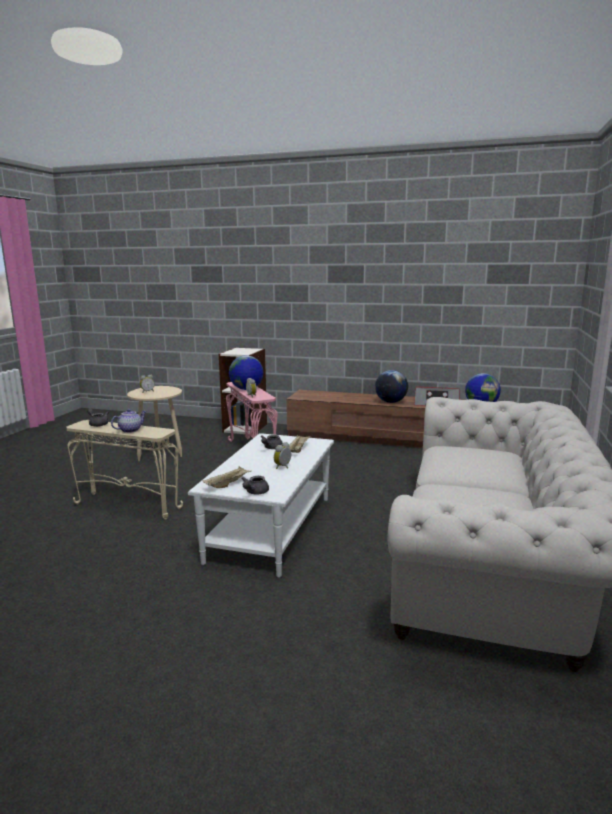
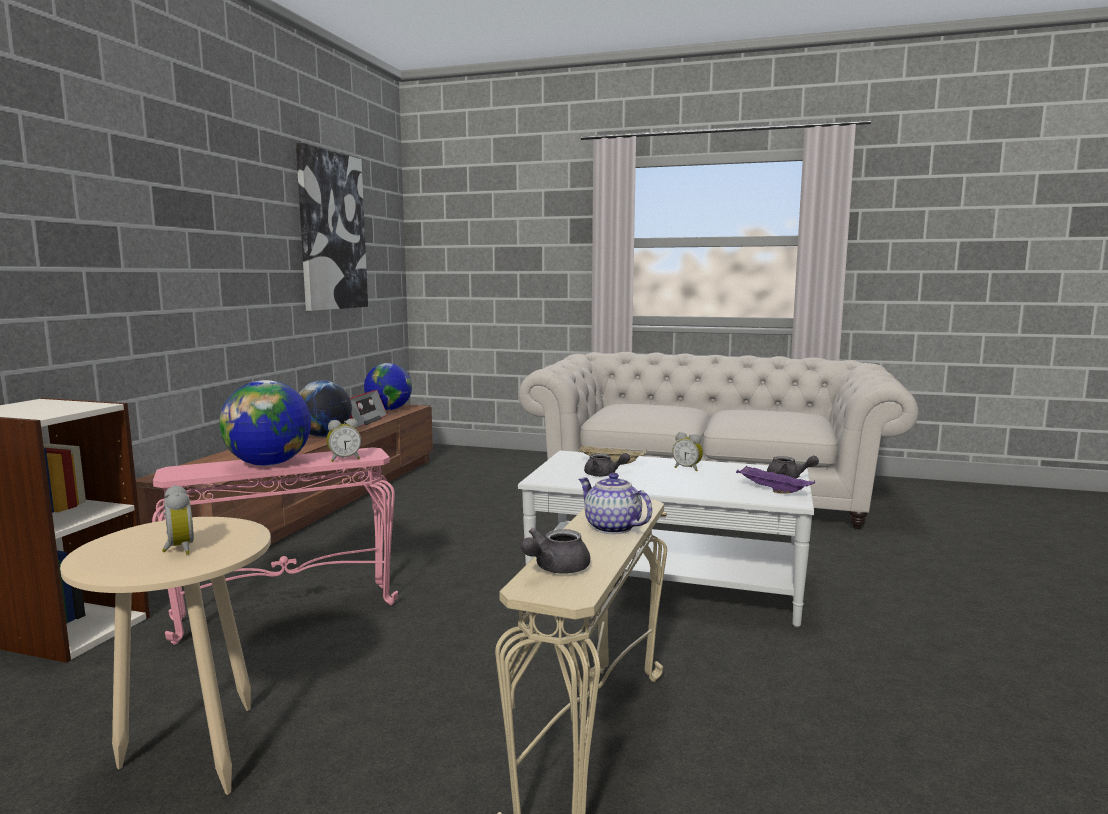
camera: 90 degrees left, 5 degrees down
(227, 484) = (771, 490): beige tray -> purple tray
(468, 278) = (331, 231): none -> picture

